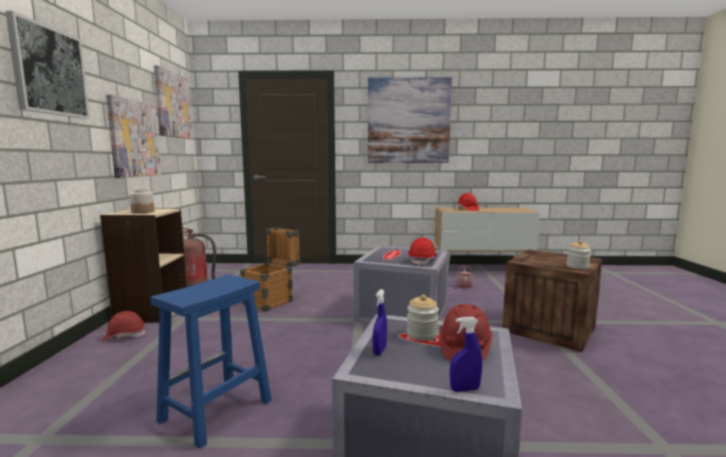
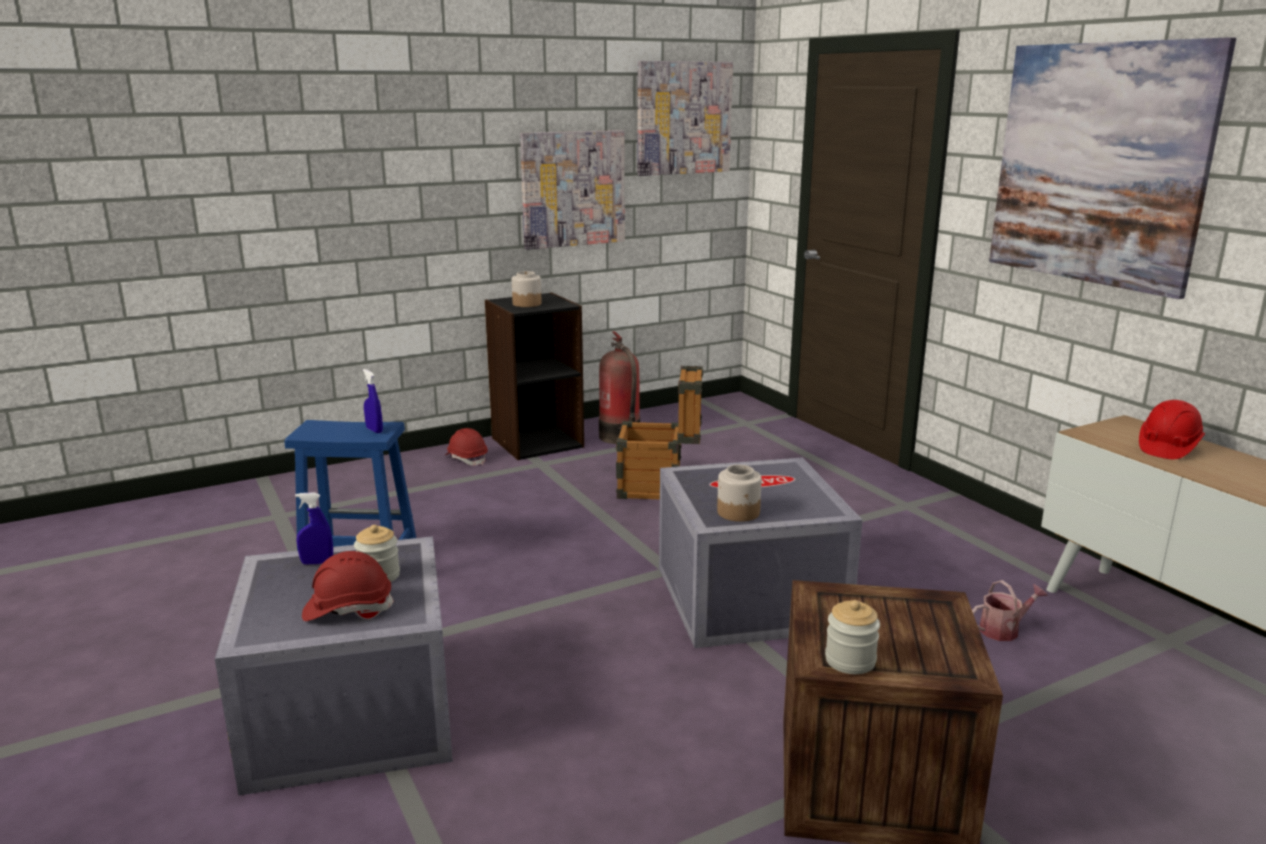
camera: 60 degrees right, 10 degrees up
(49, 71) = (424, 123): picture -> none
(151, 312) = (537, 442): beige bookcase -> black bookcase
(422, 261) = (739, 512): red hard hat -> jar
(465, 389) = (245, 622): blue spray bottle -> blue spray bottle (374, 430)

